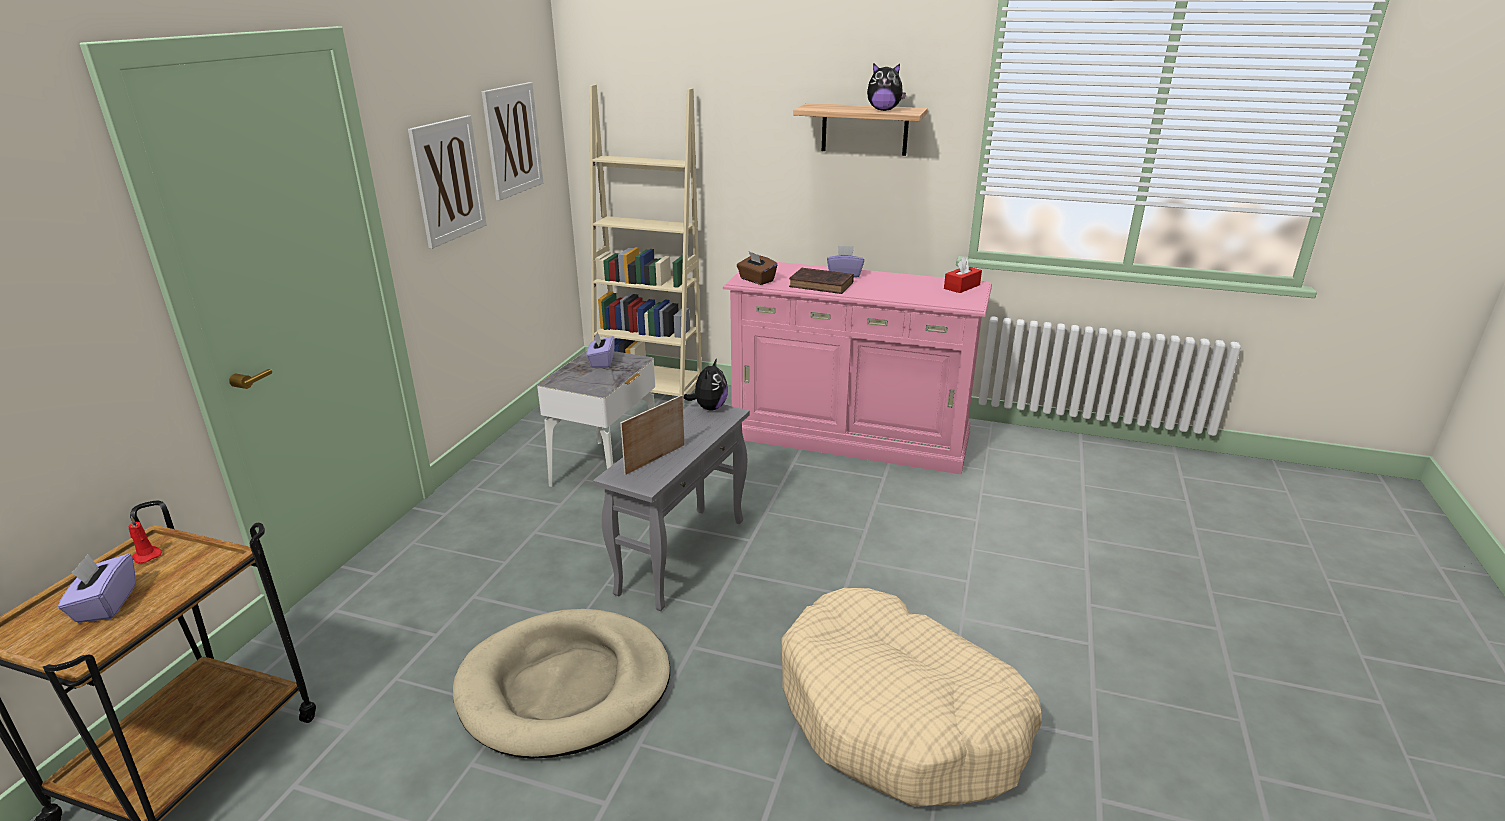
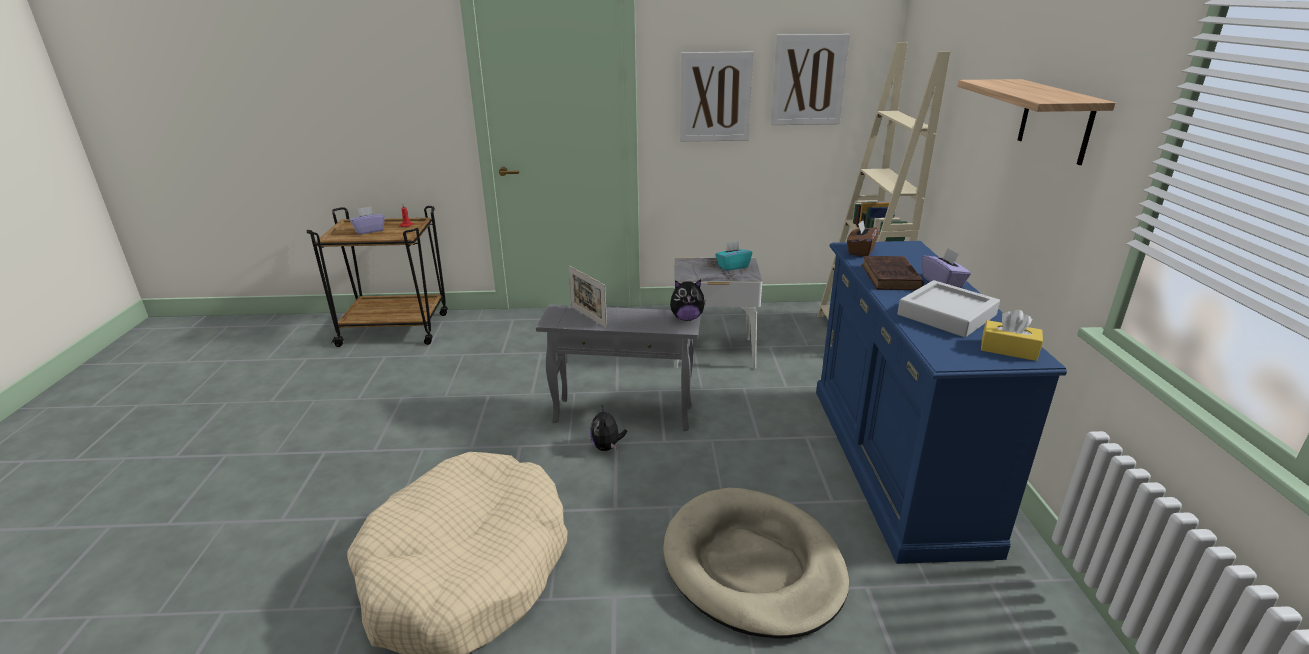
camera: 70 degrees right, 0 degrees up
(565, 687) = (467, 408): beige dog bed -> beige dog bed (753, 565)
(601, 362) = (733, 266): purple tissue box -> turquoise tissue box
(655, 459) = (588, 317): picture frame -> picture frame turned 150 degrees counterclockwise
(850, 436) = (895, 462): pink cabinet -> blue cabinet
(883, 110) = (1035, 94): plush toy -> plush toy (607, 447)
(900, 287) = (946, 315): none -> grey tray
(962, 287) = (1008, 350): red tissue box -> yellow tissue box

